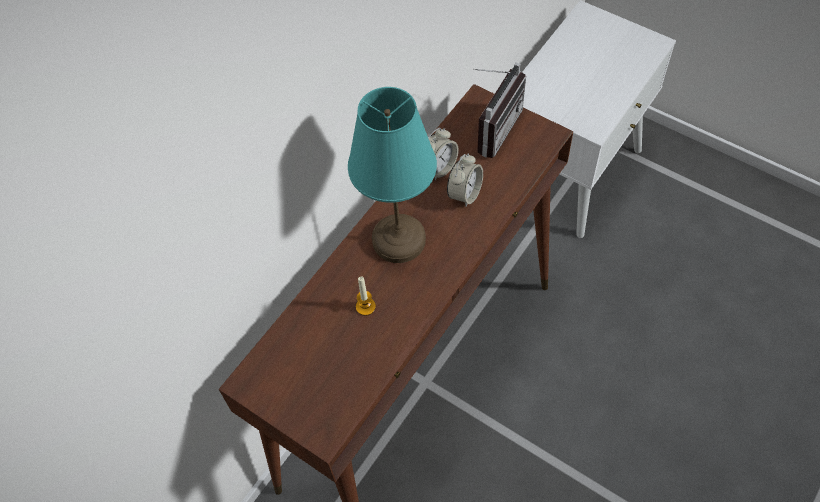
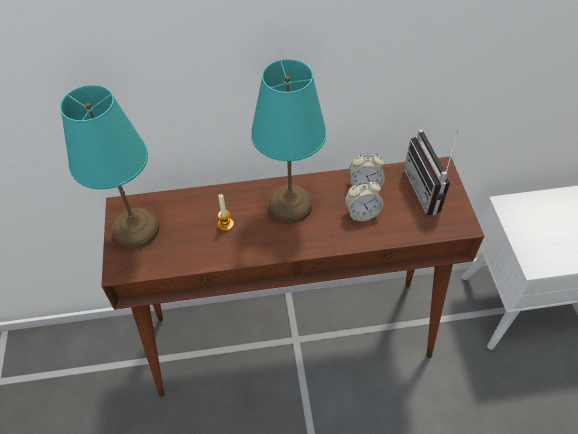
camera: 45 degrees right, 5 degrees down
(289, 388) = (135, 229): none -> turquoise table lamp
(492, 128) = (429, 190): radio -> radio turned 90 degrees clockwise

